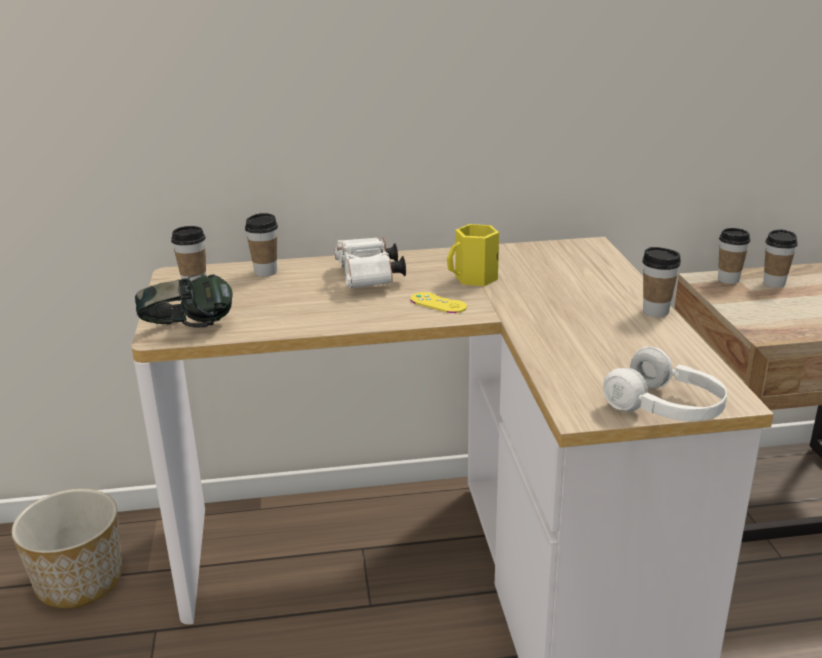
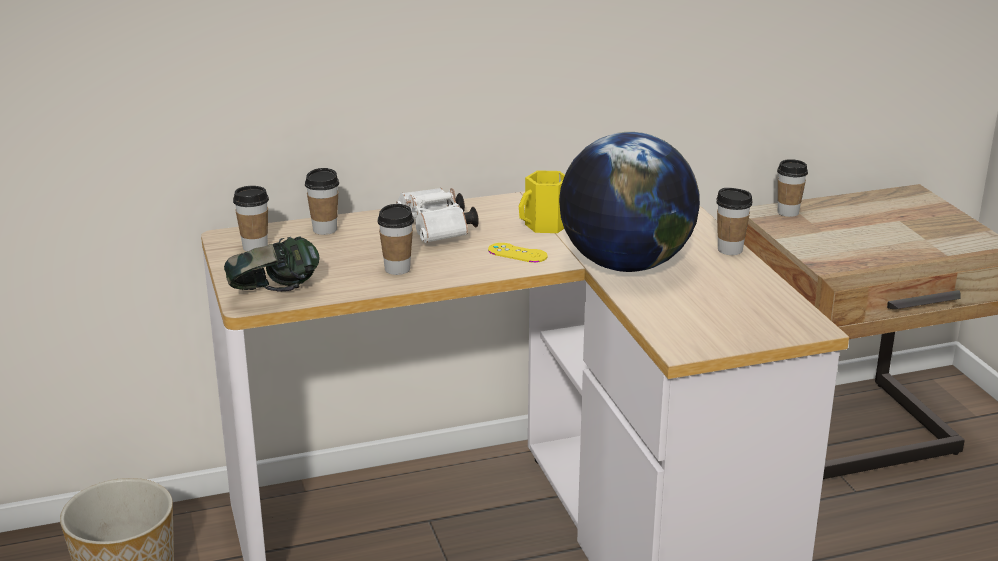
camera: 10 degrees left, 0 degrees up
(543, 320) = (625, 265): none -> globe
(665, 408) = (756, 338): white headphones -> none
(774, 283) = (833, 214): cup -> cup (397, 269)

